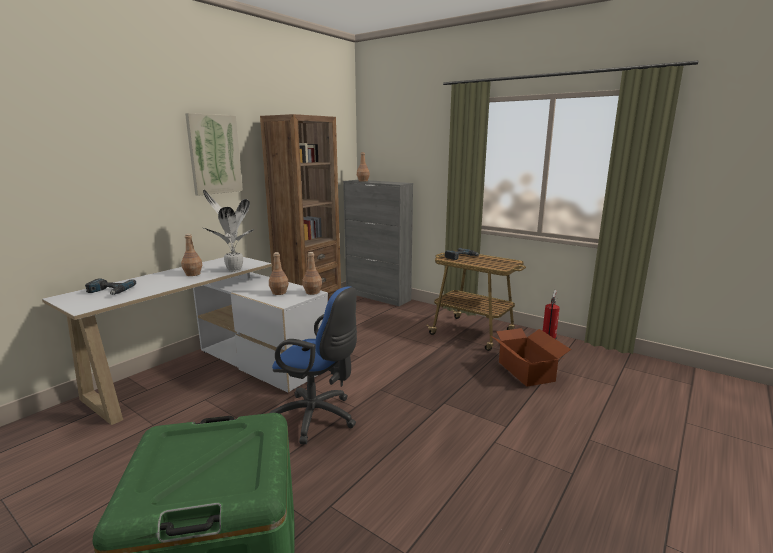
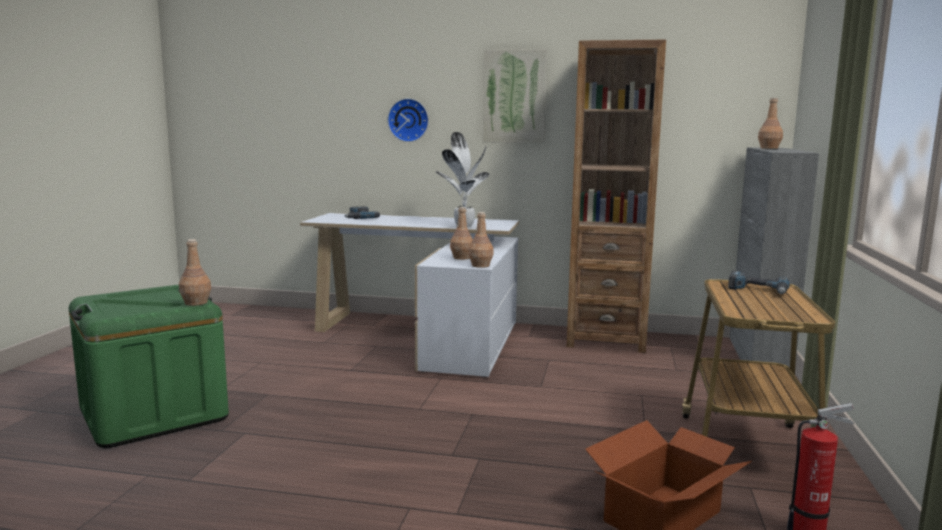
camera: 65 degrees right, 5 degrees down
(120, 181) = (409, 120): none -> wall clock
(193, 274) = (432, 222): brown bottle -> brown bottle (196, 303)
(318, 418) = (382, 396): blue office chair -> none

